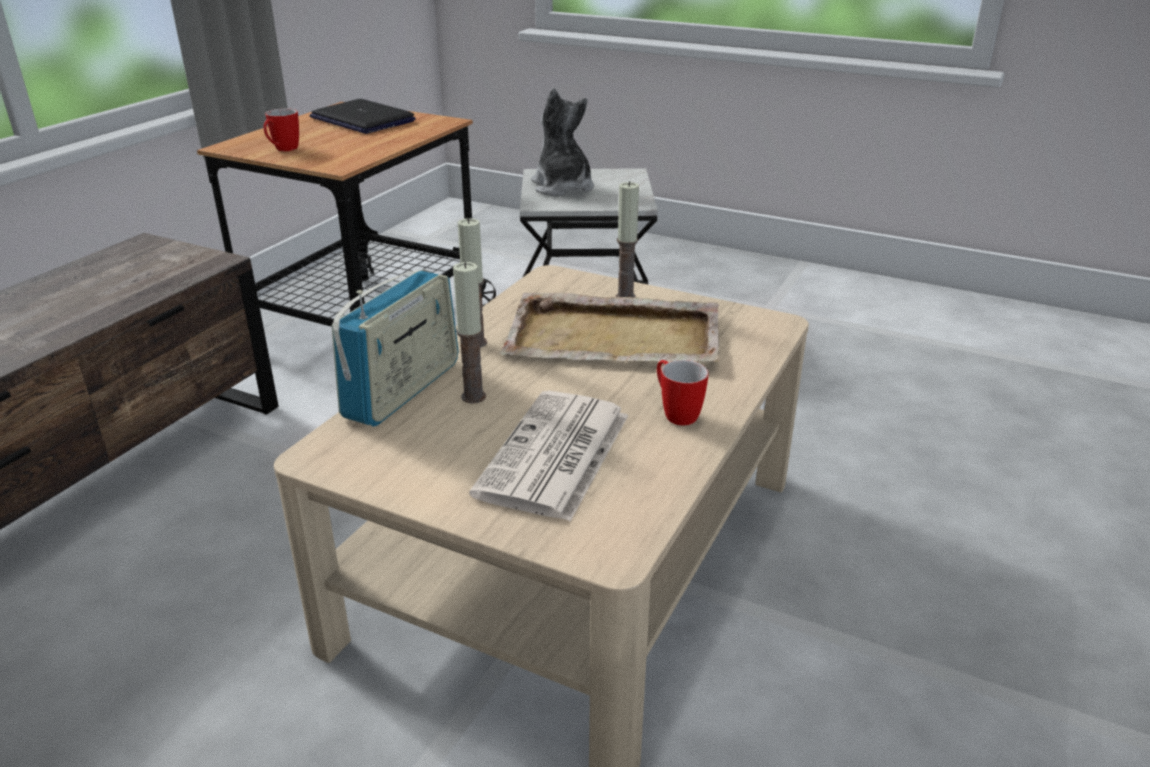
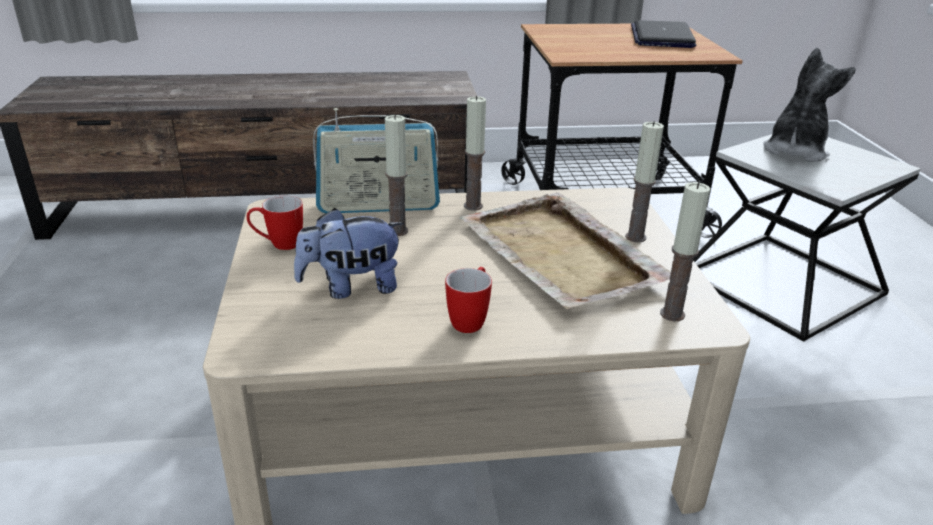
camera: 55 degrees right, 0 degrees up
(283, 150) = (562, 38): mug -> mug (278, 244)
(555, 456) = (351, 287): newspaper -> plush toy
(749, 330) = (672, 314): none -> candle

